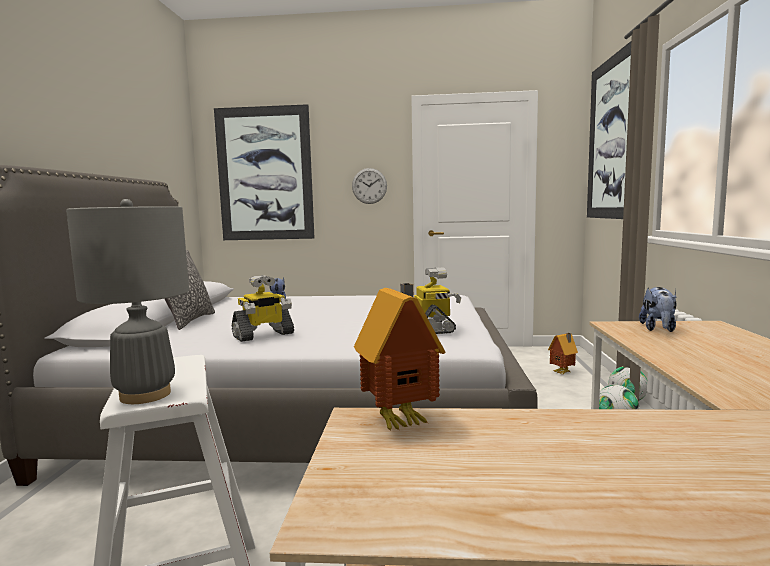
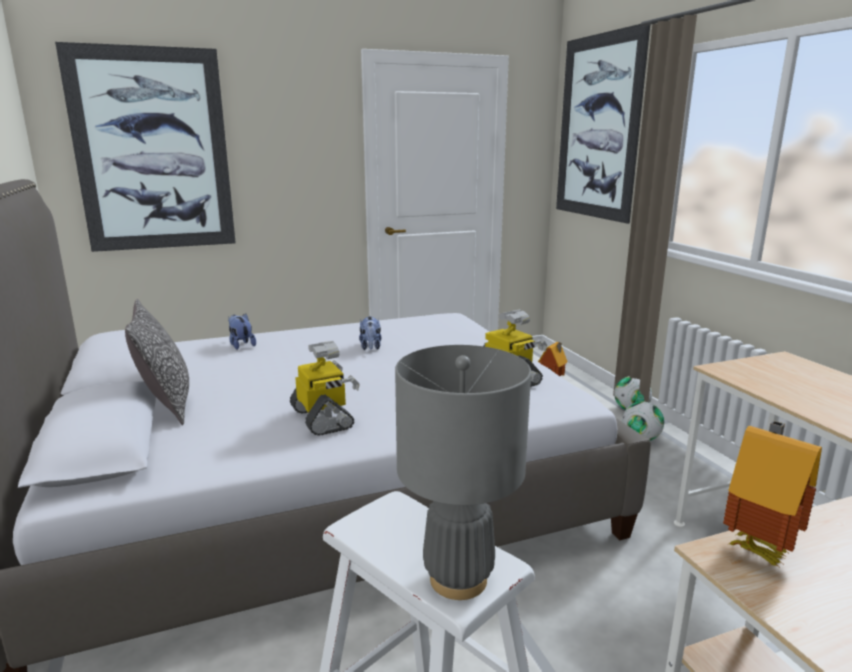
camera: 25 degrees left, 10 degrees up
(263, 335) = (323, 418): toy robot -> toy robot turned 60 degrees counterclockwise
(369, 186) = (309, 170): wall clock -> none
(658, 329) = (761, 371): plush toy -> plush toy (370, 347)

